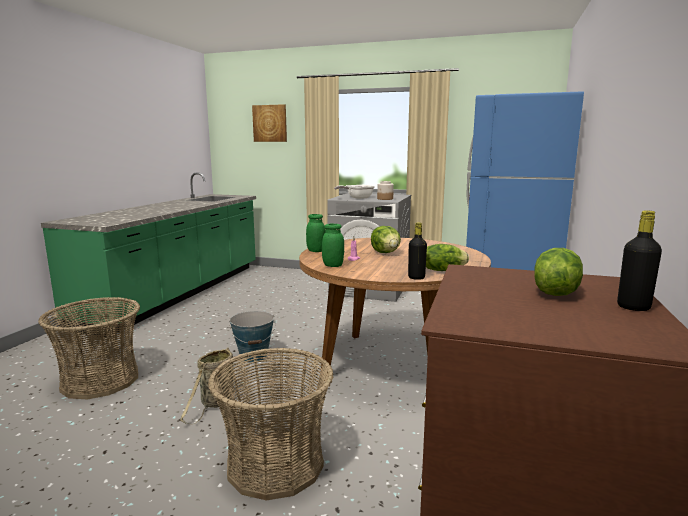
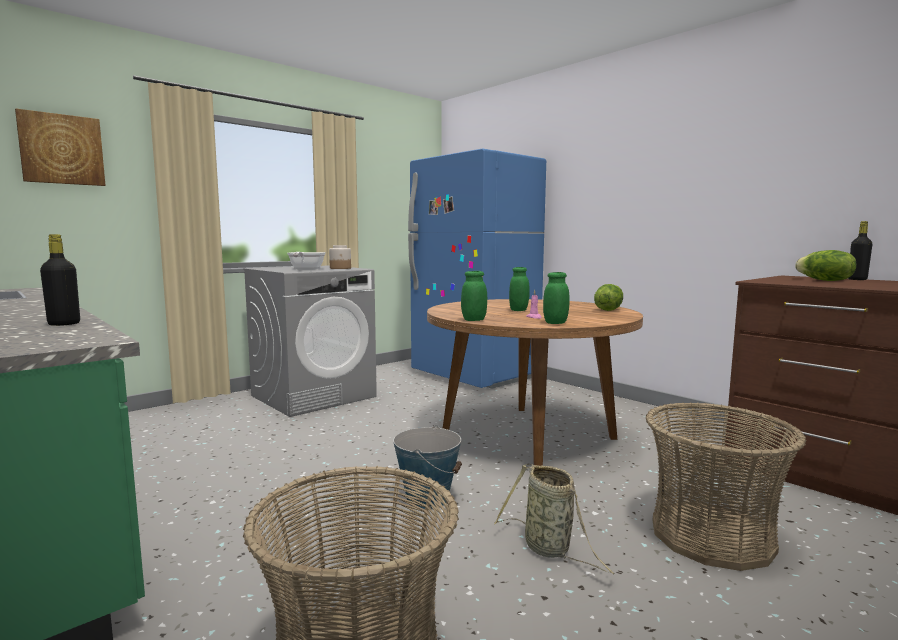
camera: 60 degrees left, 5 degrees down
(386, 252) = (519, 310): lettuce -> green jar
(416, 277) = (629, 315): black bottle -> black bottle (64, 324)

